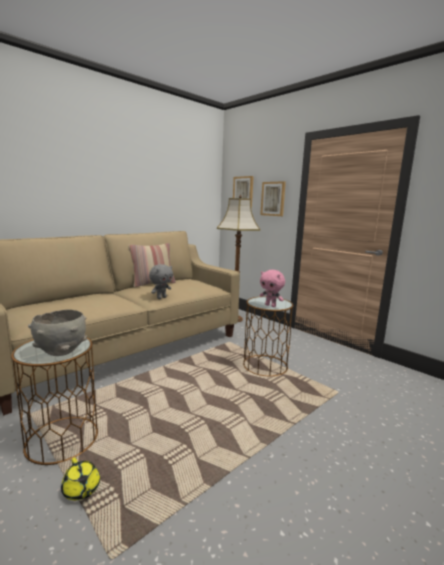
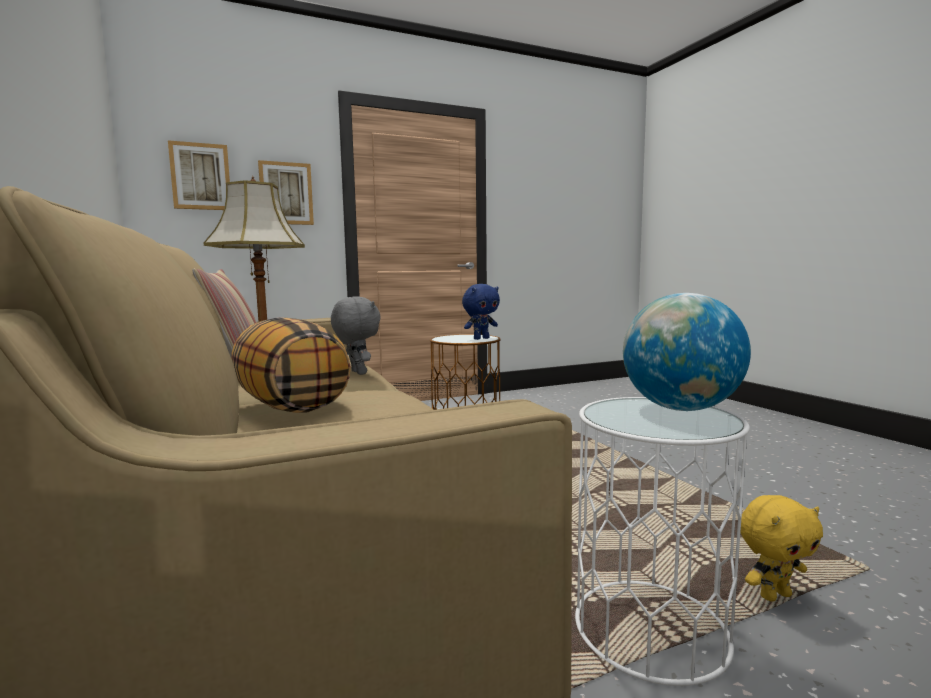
camera: 70 degrees left, 5 degrees down
(61, 351) = (680, 409): grey bowl -> globe
(62, 439) = (650, 628): brown side table -> white side table
(81, 490) = (774, 596): yellow teapot -> yellow plush toy
(94, 298) = (290, 406): none -> pillow
(271, 306) = (481, 338): pink plush toy -> blue plush toy

